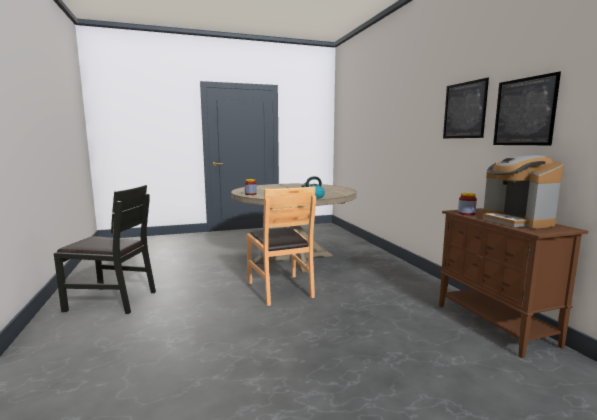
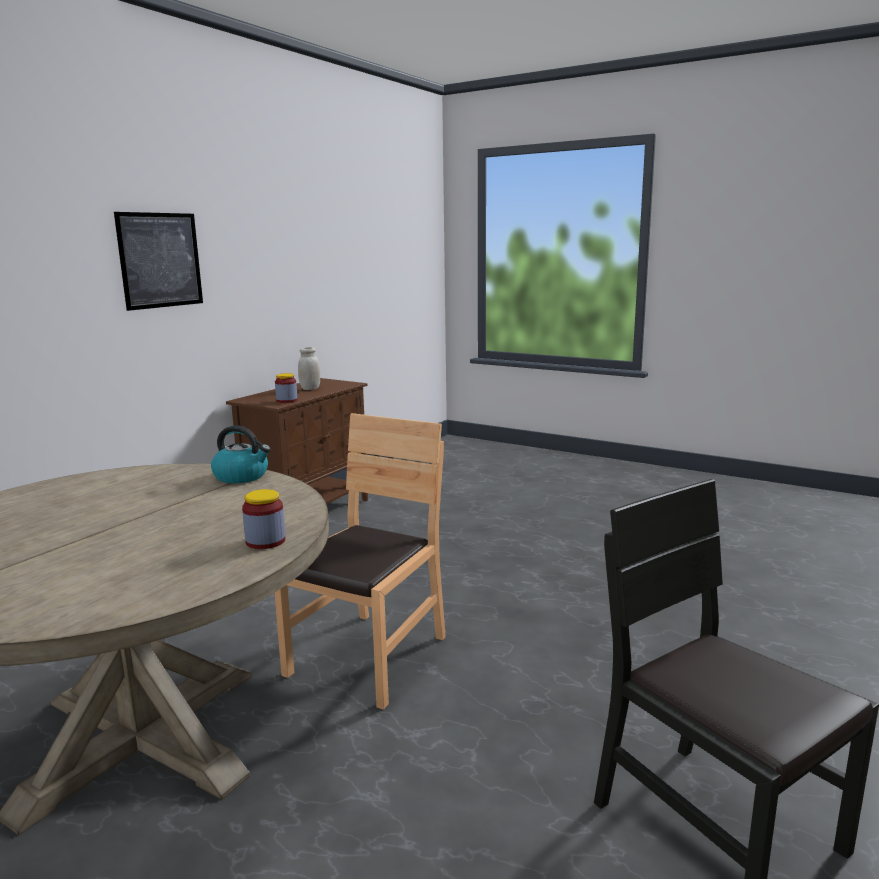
camera: 130 degrees left, 5 degrees up
(516, 221) = (310, 388): coffee machine -> white jar
(524, 112) = (246, 267): picture -> none

